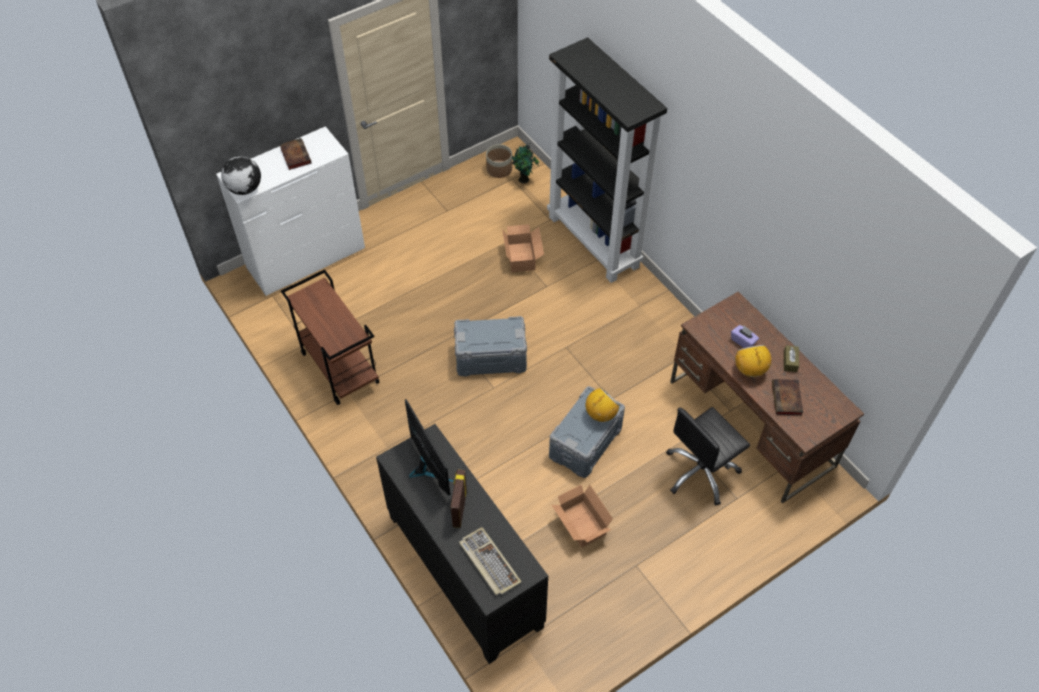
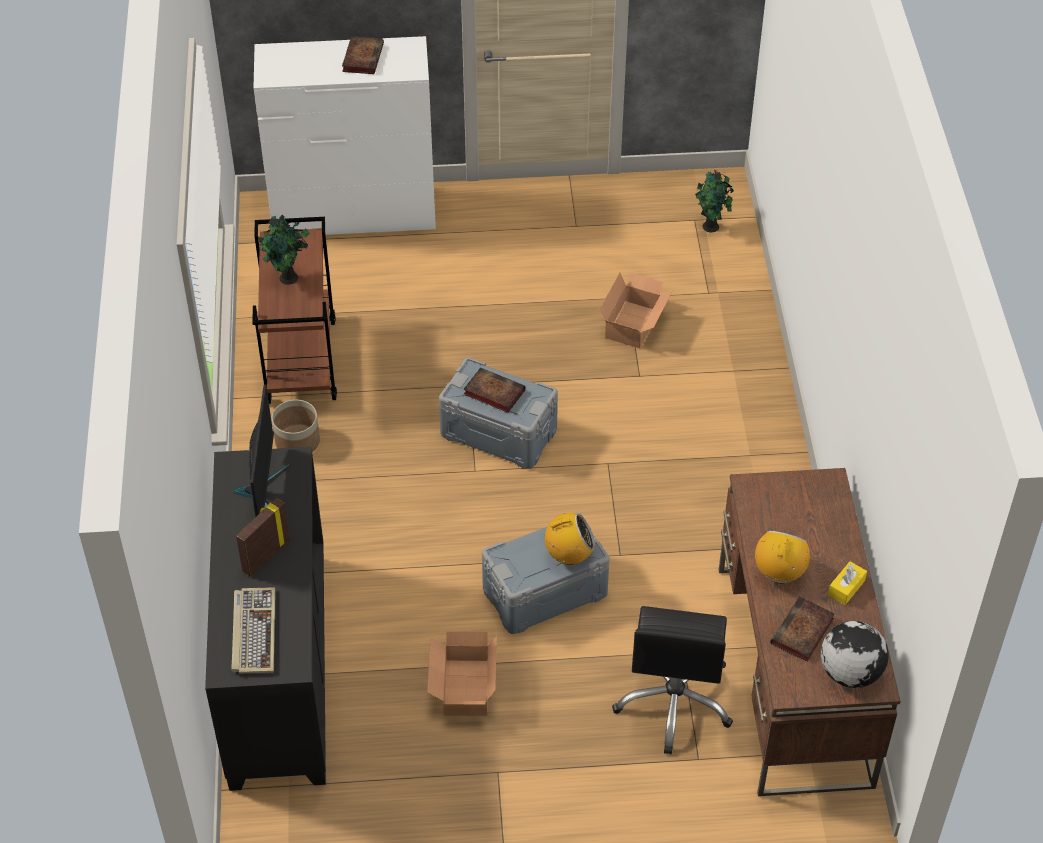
camera: 30 degrees right, 5 degrees down
(244, 188) = (274, 74): globe -> globe (849, 672)
(327, 320) = (288, 279): none -> potted plant
(486, 335) = (492, 392): none -> book
(499, 169) = (686, 200): planter -> planter (298, 441)
(594, 242) = (749, 346): black bookcase -> none
(701, 472) = (674, 702): black office chair -> black office chair turned 75 degrees counterclockwise
(743, 341) = (799, 533): purple tissue box -> none
(790, 361) = (846, 588): brown tissue box -> yellow tissue box

